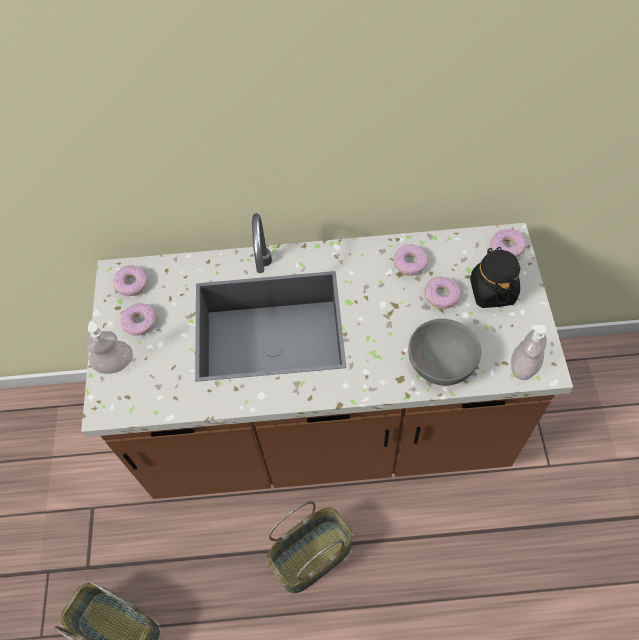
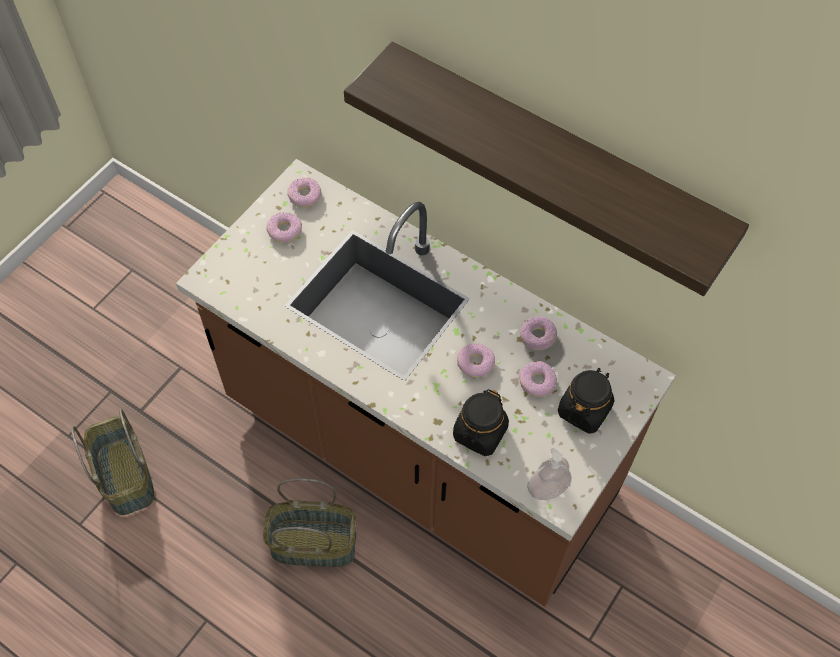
camera: 35 degrees right, 0 degrees up
(115, 364) = (240, 250): soap dispenser -> none
(374, 86) = (555, 158): none -> shelf
(438, 363) = (480, 433): grey bowl -> black jar
(507, 247) = (636, 384): donut -> donut (475, 363)

